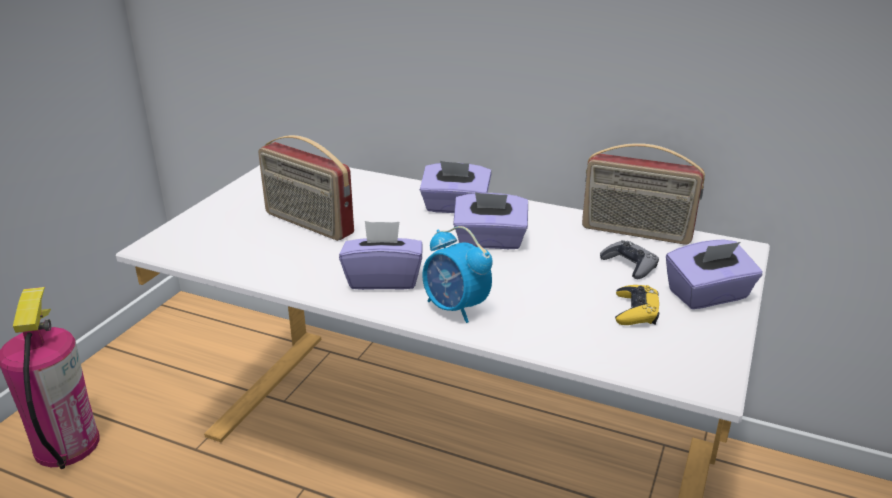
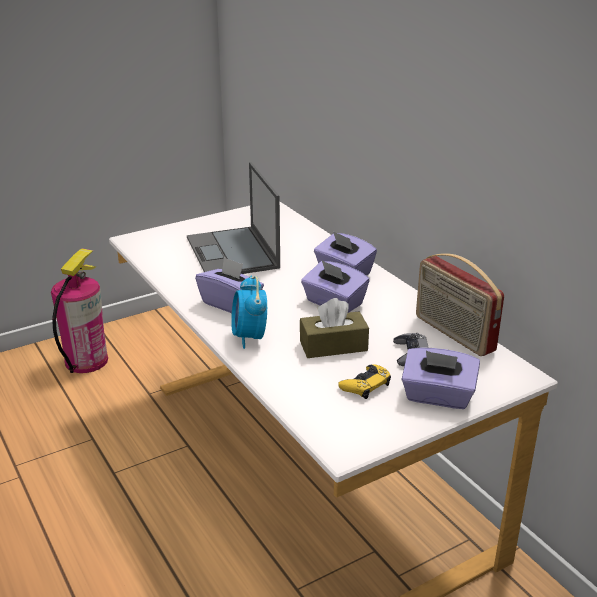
camera: 35 degrees right, 0 degrees up
(307, 224) = (233, 253): radio -> laptop
(551, 284) = (333, 346): none -> brown tissue box

